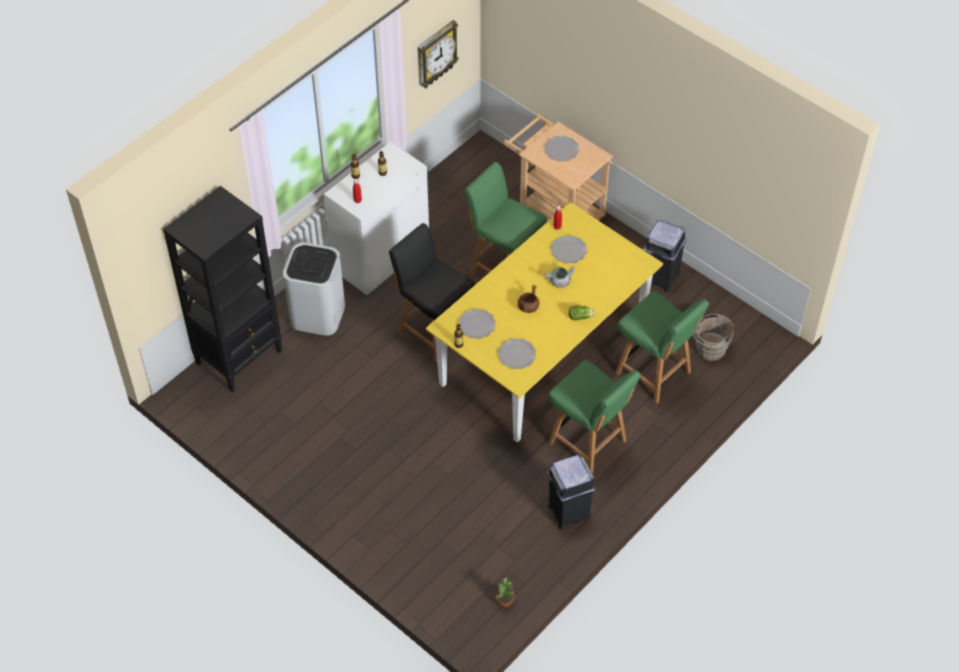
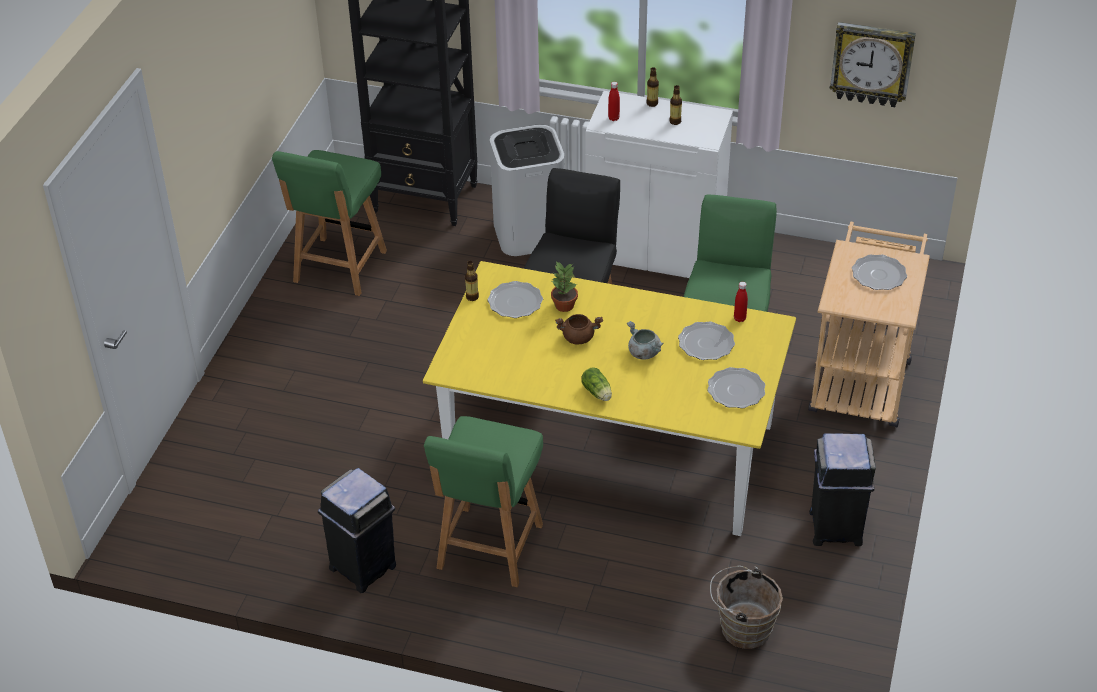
camera: 65 degrees right, 10 degrees down
(504, 601) = (190, 550): potted plant -> potted plant (563, 305)
(517, 355) = (490, 354): plate -> plate (736, 390)
(654, 374) = (655, 579): green chair -> green chair (339, 268)

